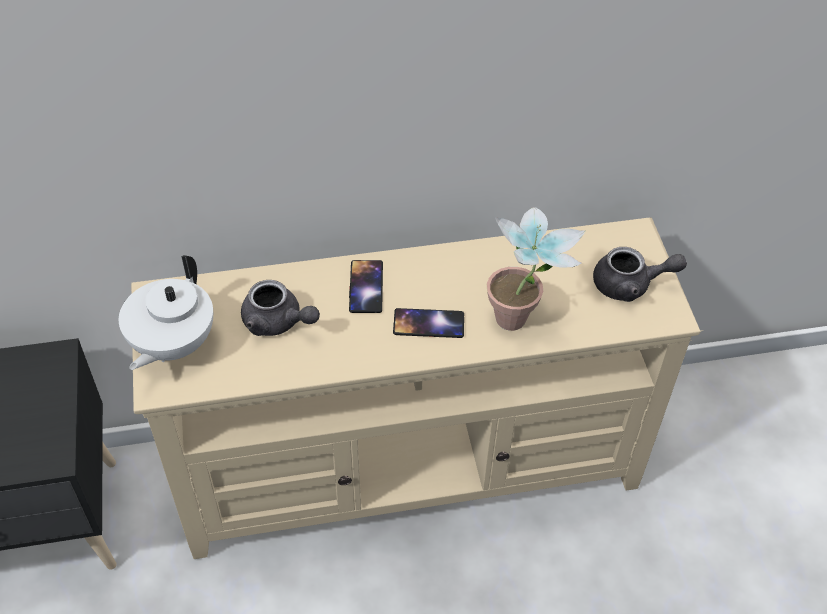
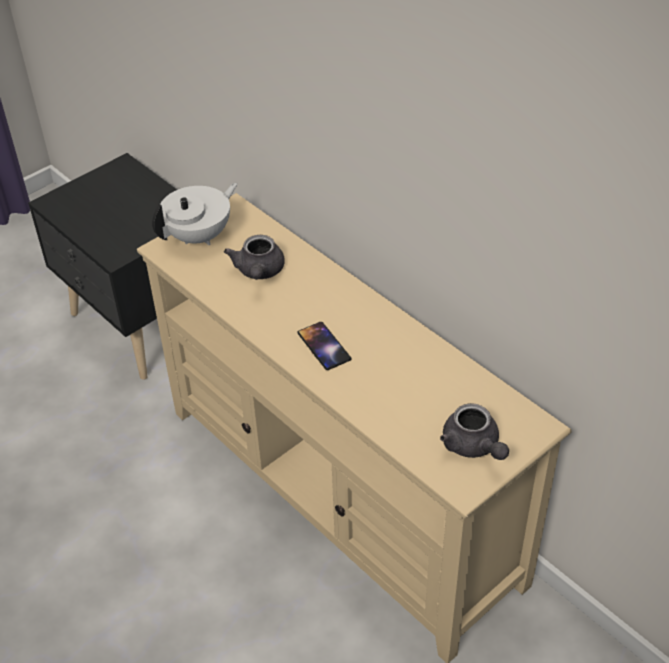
camera: 60 degrees right, 5 degrees down
(172, 344) = (200, 236): white teapot -> white teapot turned 150 degrees clockwise
(366, 287) = (329, 298): phone -> none
(522, 322) = (372, 397): potted plant -> none

